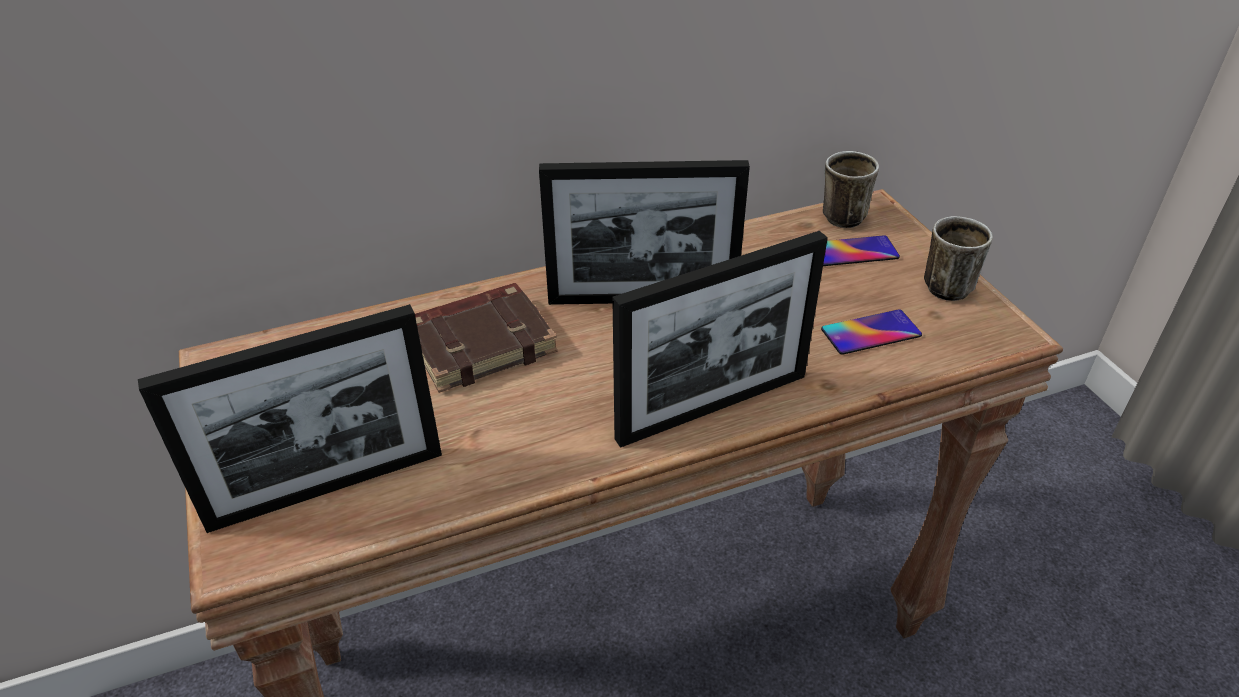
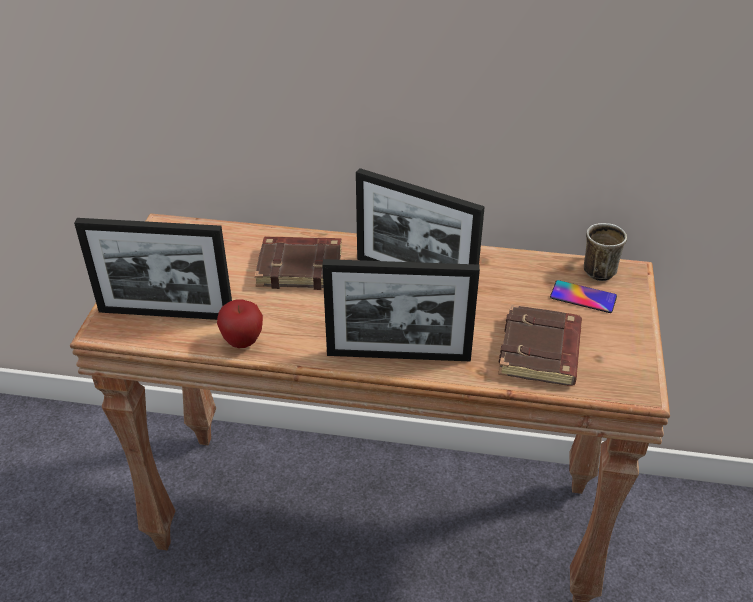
camera: 30 degrees right, 0 degrees up
(483, 479) = (243, 341): none -> apple
(871, 333) = (541, 352): phone -> brown book
(949, 284) = (629, 343): mug -> none

